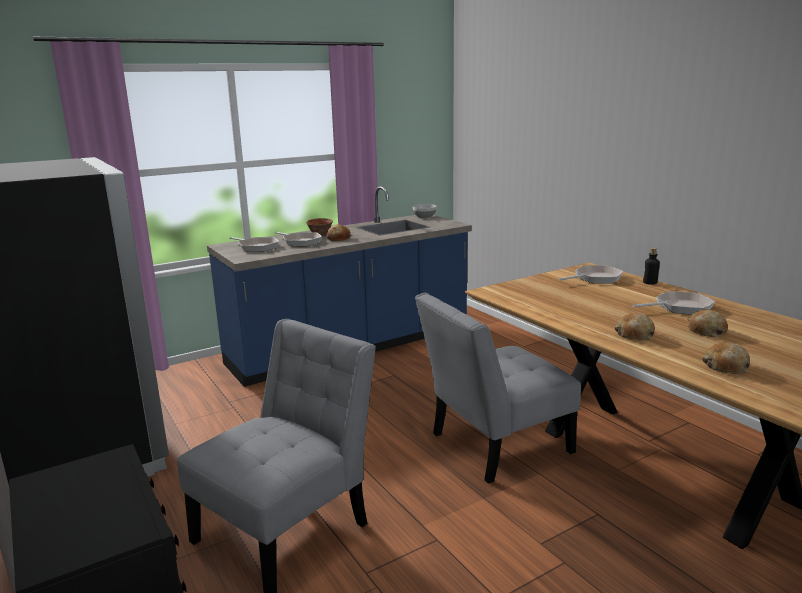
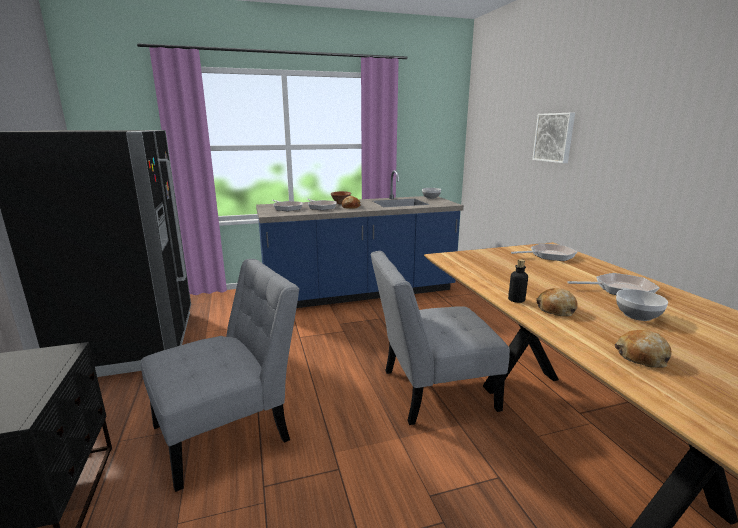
camera: 15 degrees right, 0 degrees up
(574, 143) = (554, 137): none -> picture
(650, 283) = (601, 264): bottle -> bottle (516, 300)
(706, 331) = (637, 315): bread -> bowl

